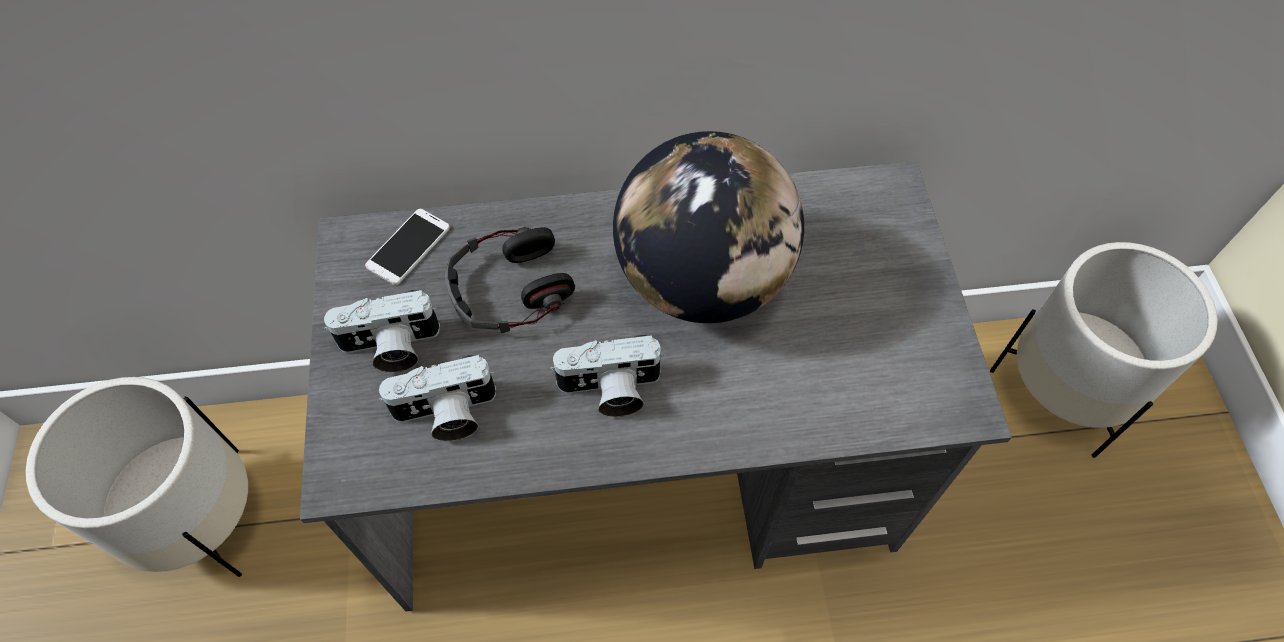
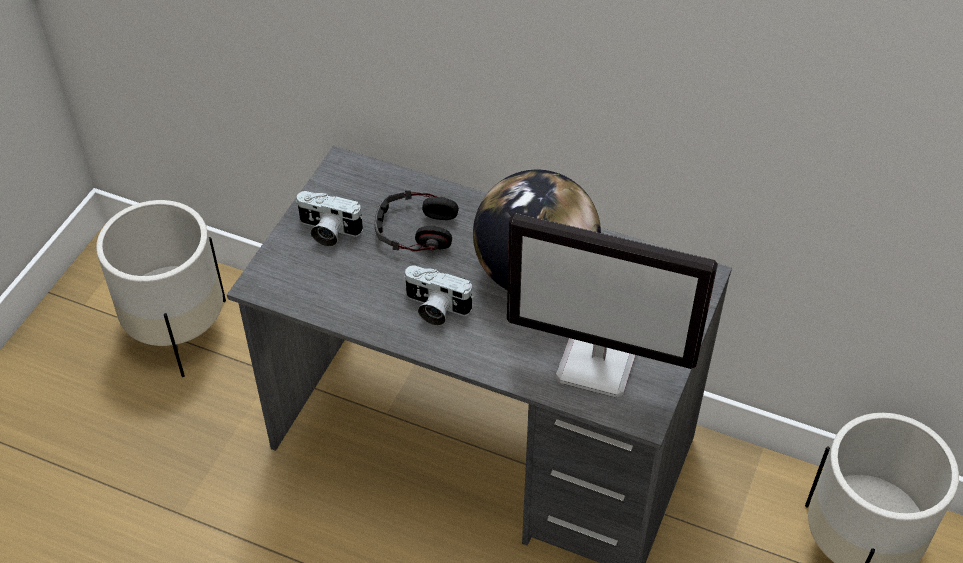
camera: 30 degrees right, 10 degrees down
(408, 247) = (373, 182): phone -> none
(446, 414) = (335, 279): camera -> none
(863, 363) = (599, 363): none -> monitor

